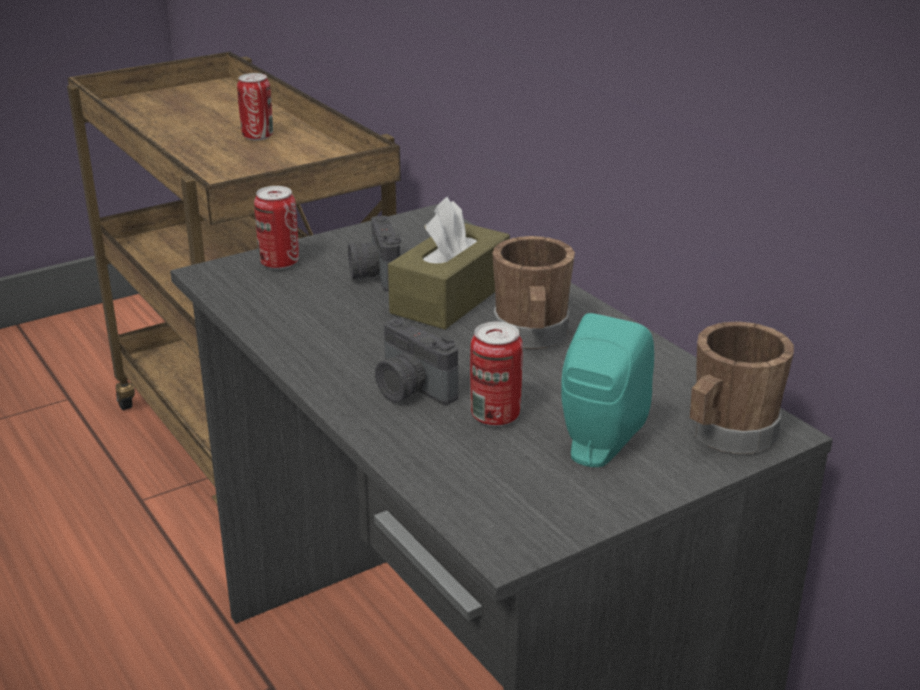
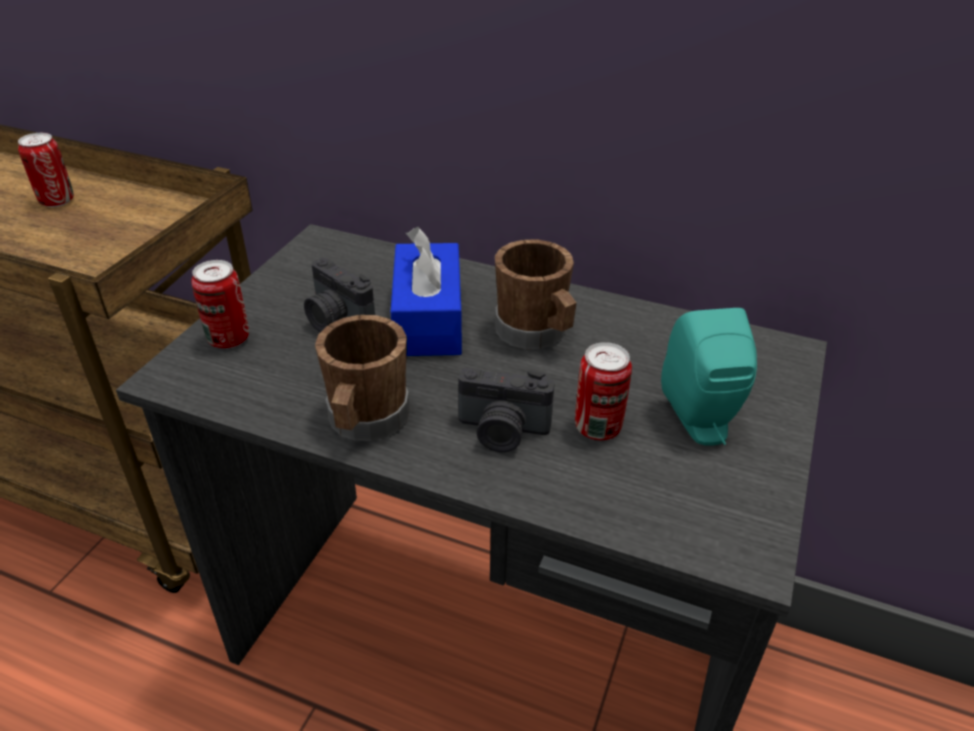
camera: 35 degrees left, 10 degrees up
(450, 297) = (428, 319): brown tissue box -> blue tissue box
(726, 435) = (768, 369): brown mug -> brown mug (365, 421)

